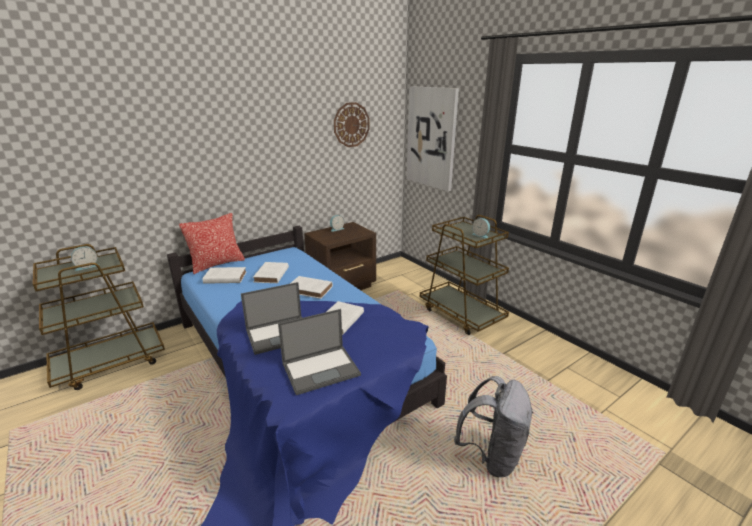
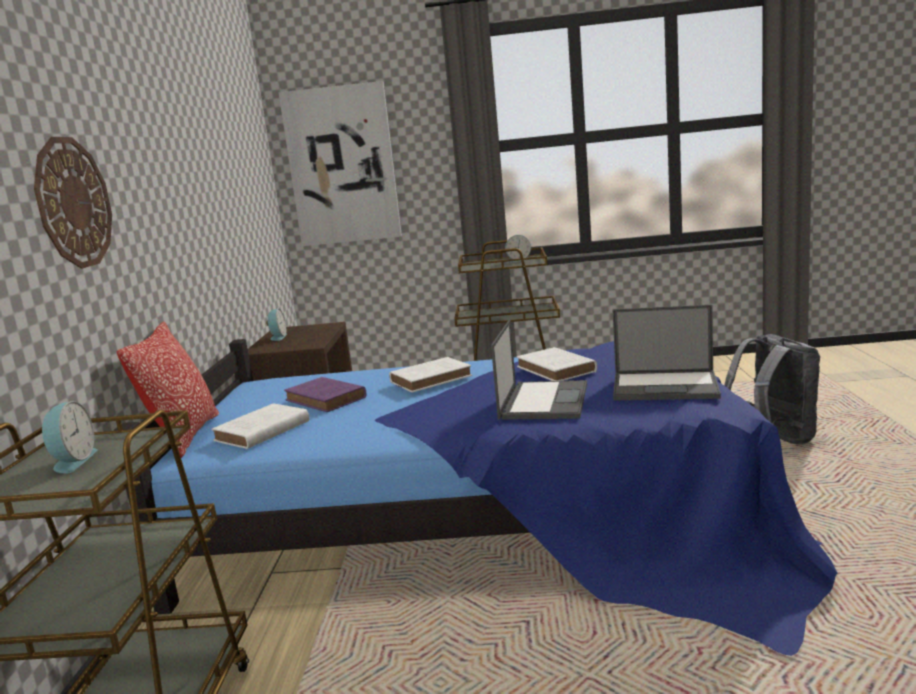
camera: 50 degrees left, 10 degrees down
(271, 275) = (327, 399): white book -> purple book
(321, 369) = (666, 386): laptop -> laptop turned 90 degrees clockwise
(351, 125) = (236, 151): wall clock -> wall clock (73, 203)

